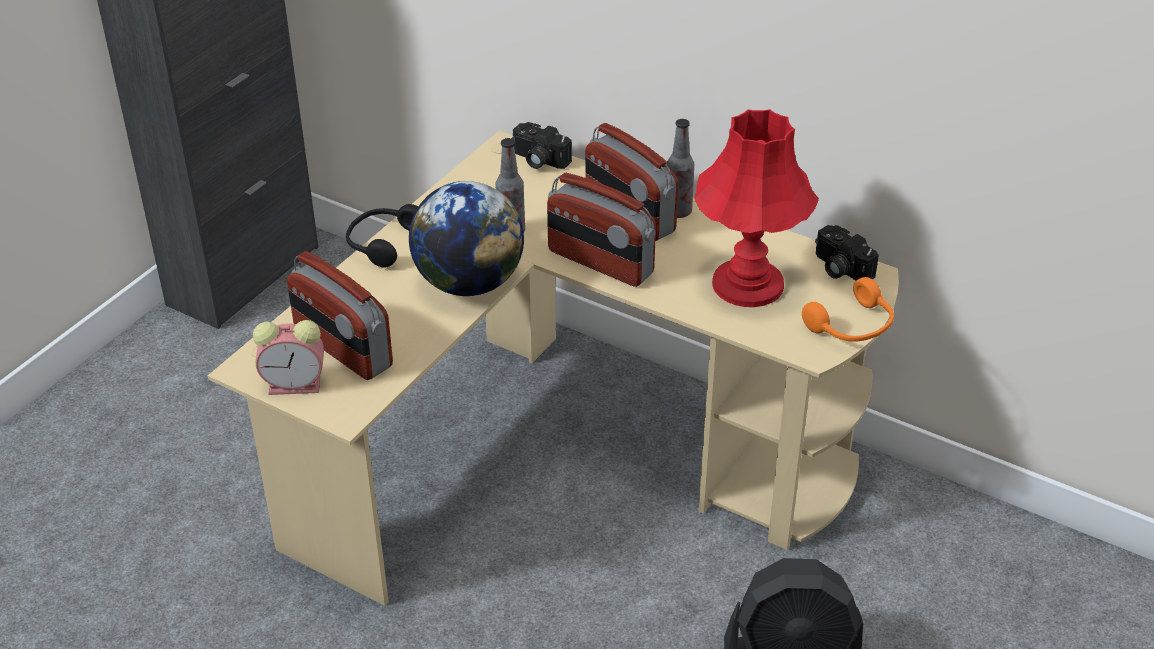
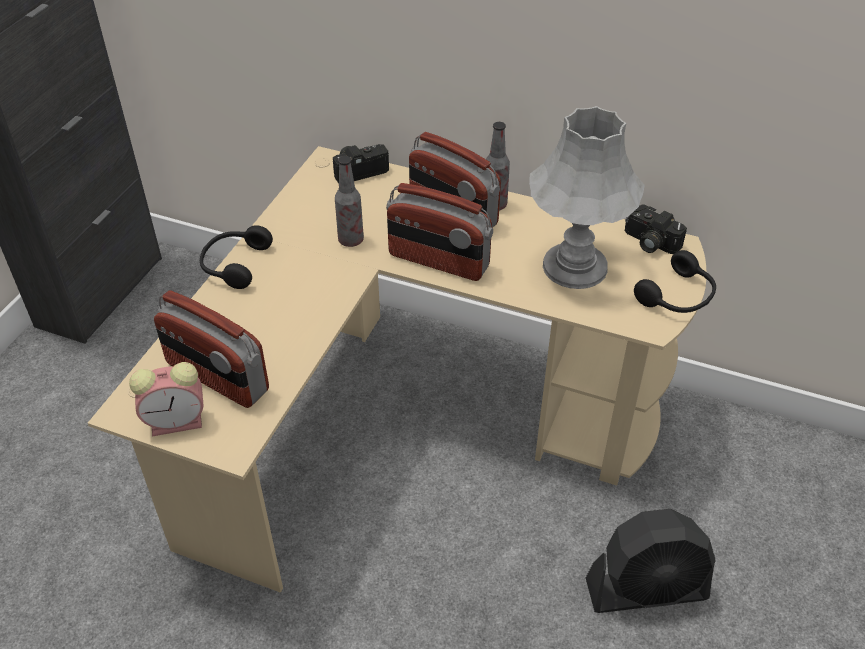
camera: 10 degrees left, 5 degrees up
(469, 283) = (323, 295): globe -> none
(538, 160) = (359, 170): camera -> camera turned 135 degrees clockwise
(748, 285) = (575, 267): red table lamp -> grey table lamp
(852, 327) = (678, 297): orange headphones -> black headphones

